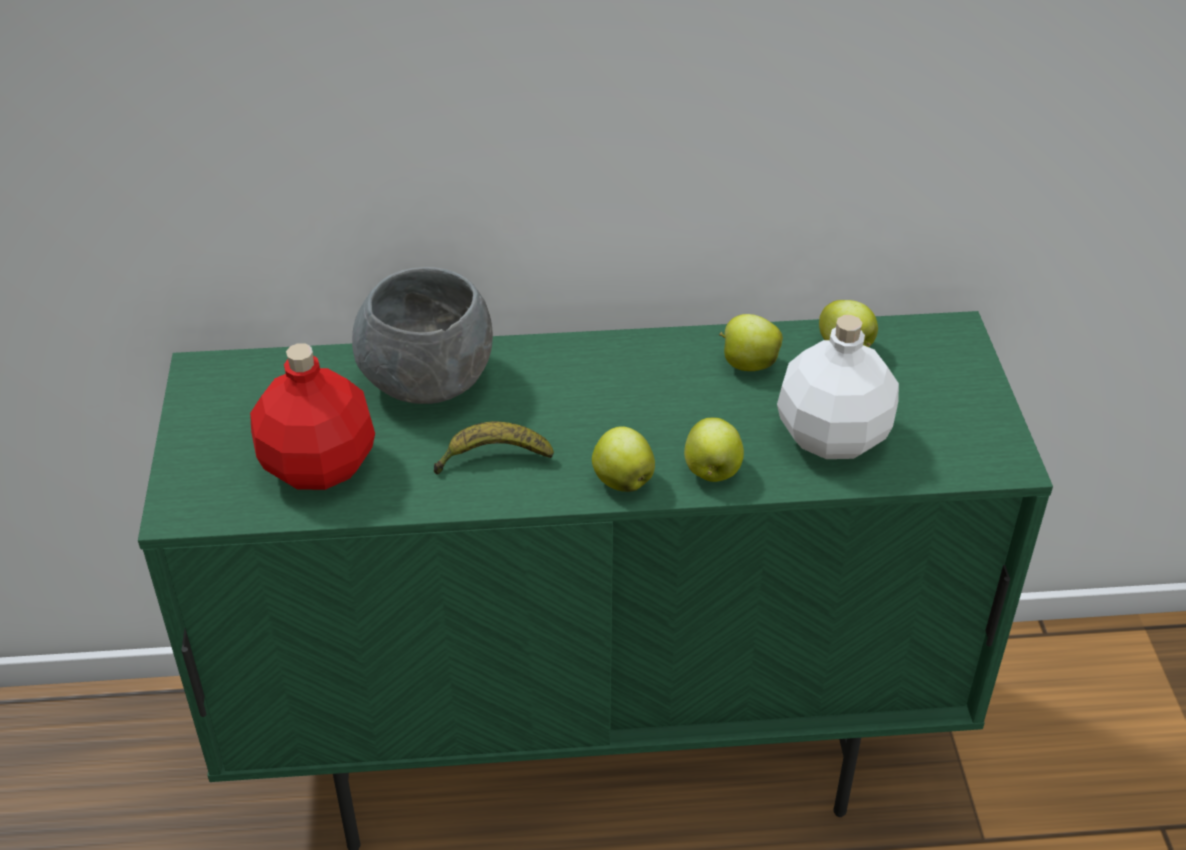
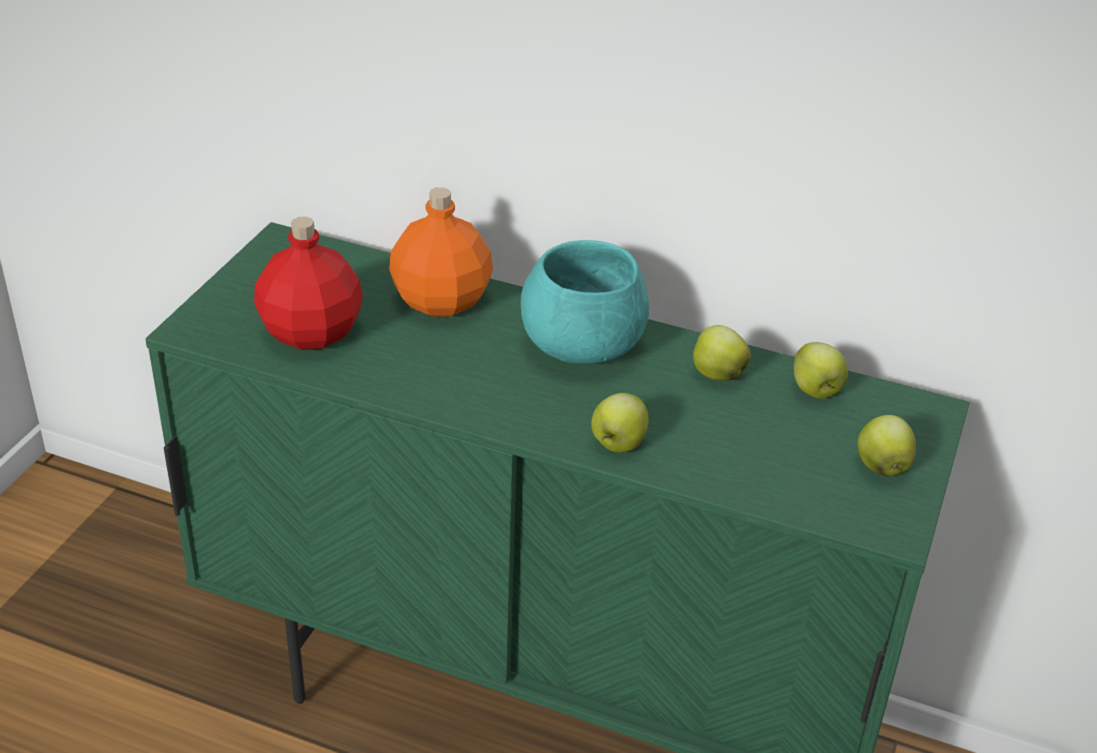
camera: 25 degrees right, 5 degrees down
(427, 382) = (440, 302): grey bowl -> orange bottle
(492, 459) = (446, 373): banana -> none
(605, 381) = (583, 347): none -> turquoise bowl
(622, 480) = (537, 424): apple -> apple (881, 466)
(833, 435) = (748, 453): white bottle -> none

